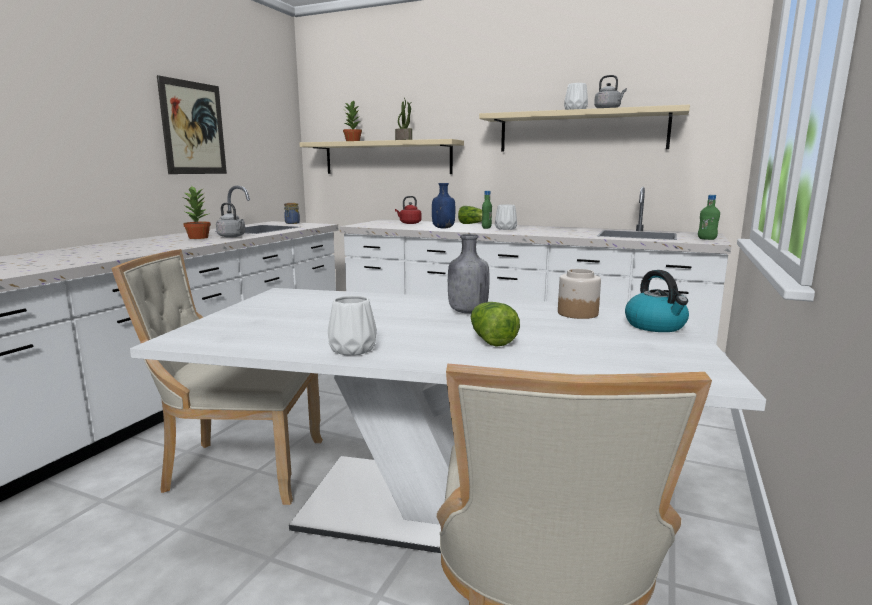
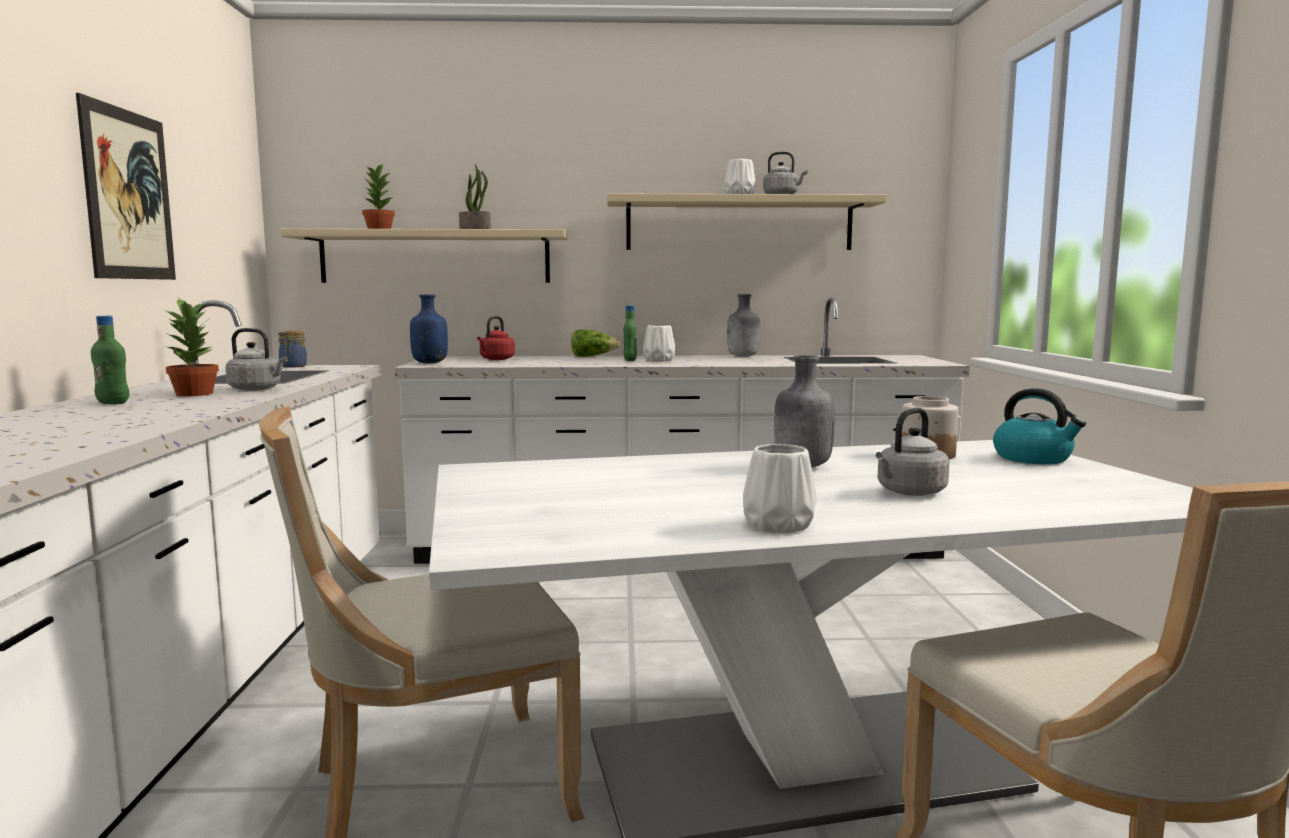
camera: 25 degrees left, 5 degrees down
(443, 228) = (569, 363): blue bottle -> blue bottle (429, 363)
(490, 339) = (909, 492): lettuce -> grey kettle
(574, 228) = (743, 356): none -> grey bottle
(706, 239) = (926, 361): green bottle -> green bottle (113, 403)

